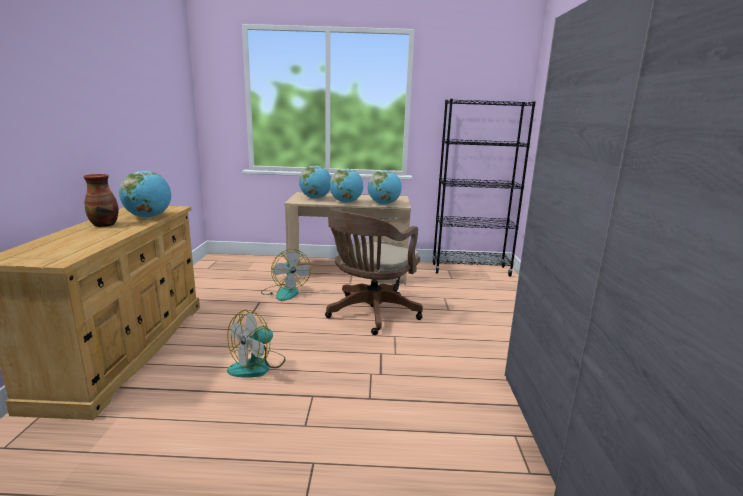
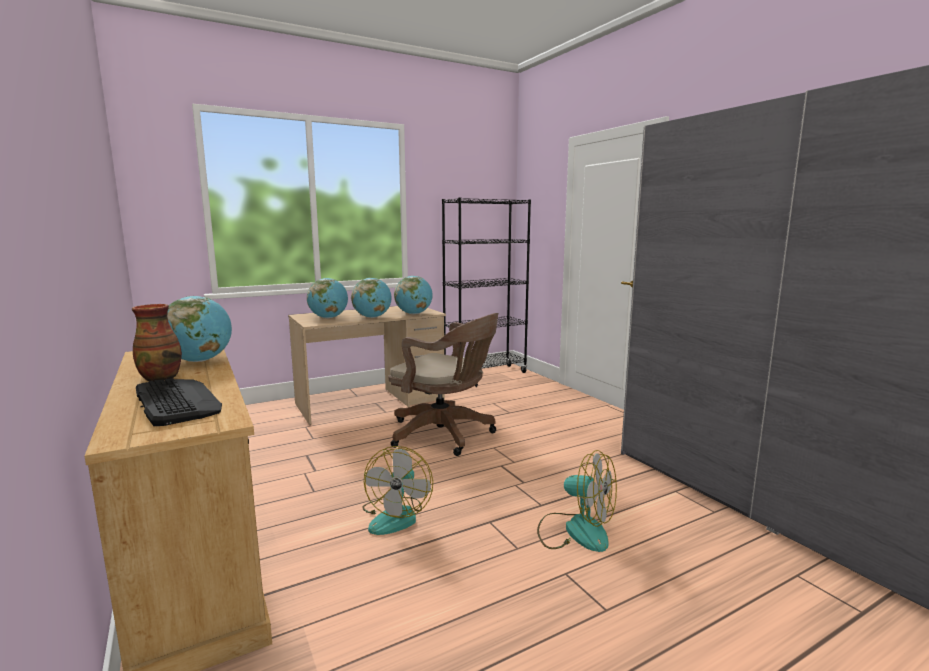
camera: 30 degrees left, 5 degrees down
(73, 242) = (177, 401): none -> keyboard
(285, 292) = (323, 437): fan -> fan (575, 531)
(370, 314) = (445, 435): brown office chair -> brown office chair turned 60 degrees counterclockwise

